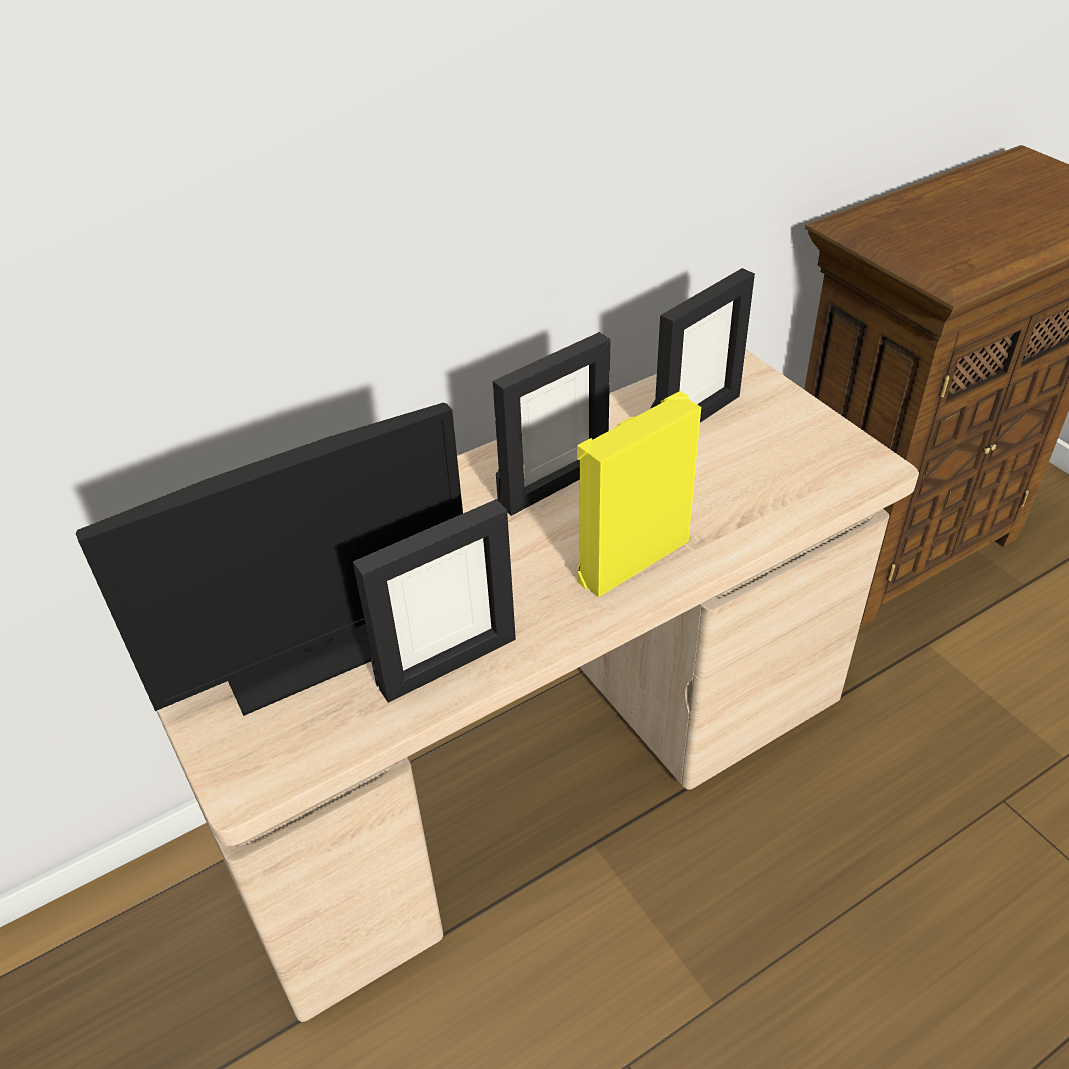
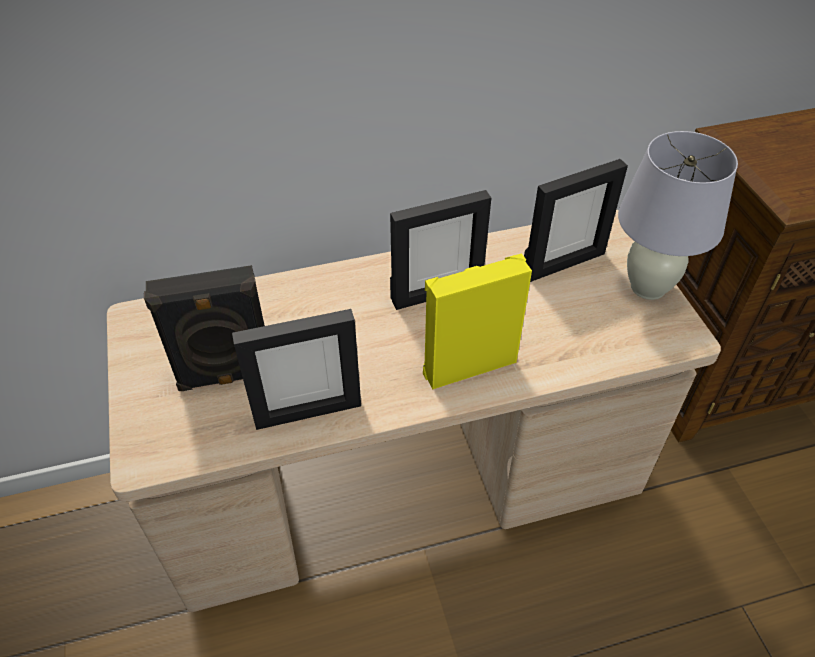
camera: 15 degrees right, 5 degrees up
(319, 649) = (226, 377): monitor -> black speaker
(806, 422) = (648, 287): none -> white table lamp

